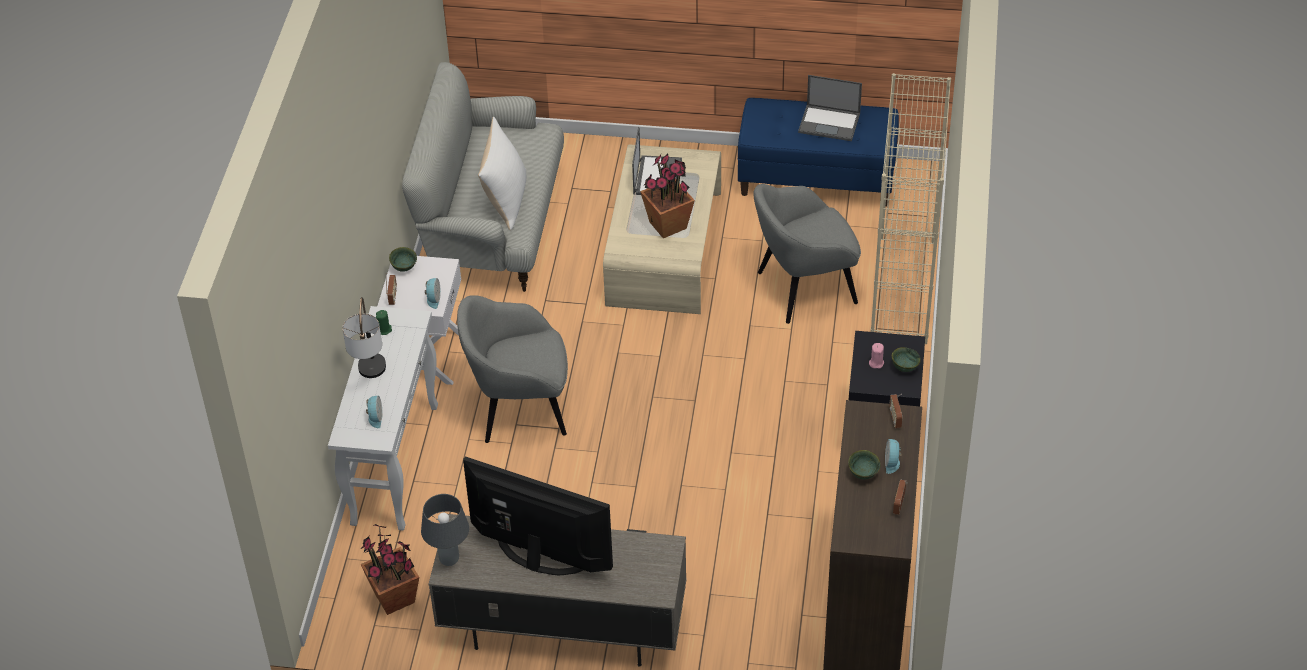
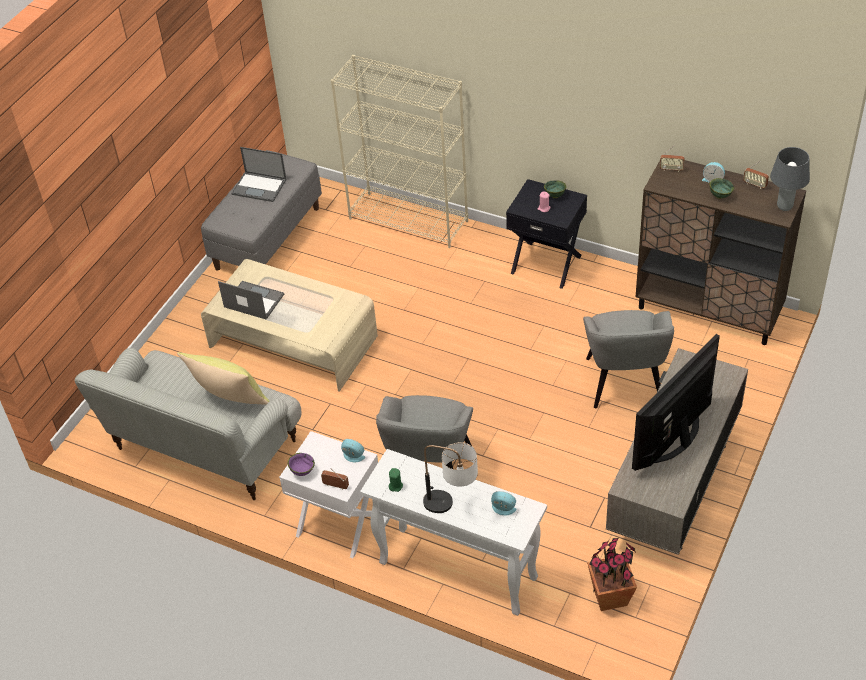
camera: 70 degrees left, 0 degrees up
(404, 267) = (302, 471): green bowl -> purple bowl
(449, 559) = (660, 499): grey table lamp -> grey table lamp (784, 206)
(506, 199) = (229, 400): white pillow -> yellow pillow
(668, 225) = (314, 305): potted plant -> none
(804, 288) = (380, 271): grey armchair -> grey armchair (624, 382)
(817, 179) = (267, 237): blue bench -> grey bench
(830, 123) = (260, 187): laptop -> laptop turned 75 degrees clockwise

